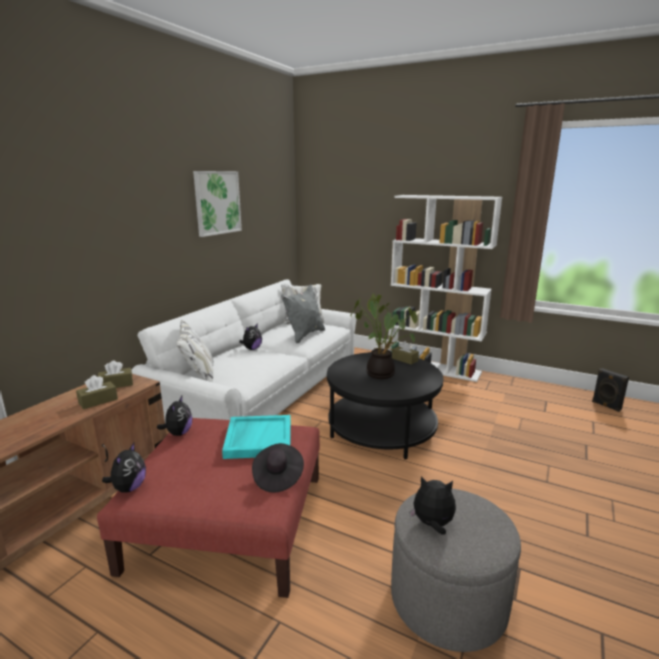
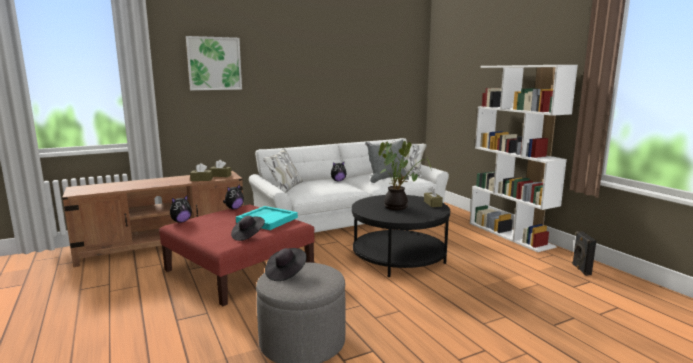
camera: 35 degrees right, 5 degrees down
(217, 202) = (338, 70): picture -> picture (214, 63)
(432, 524) = (286, 273): plush toy -> black hat
(606, 406) = (661, 302): black speaker -> black speaker (580, 269)

